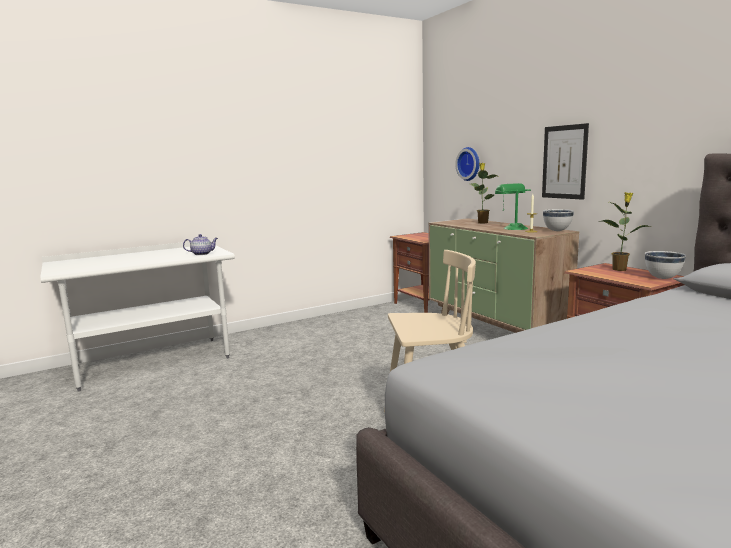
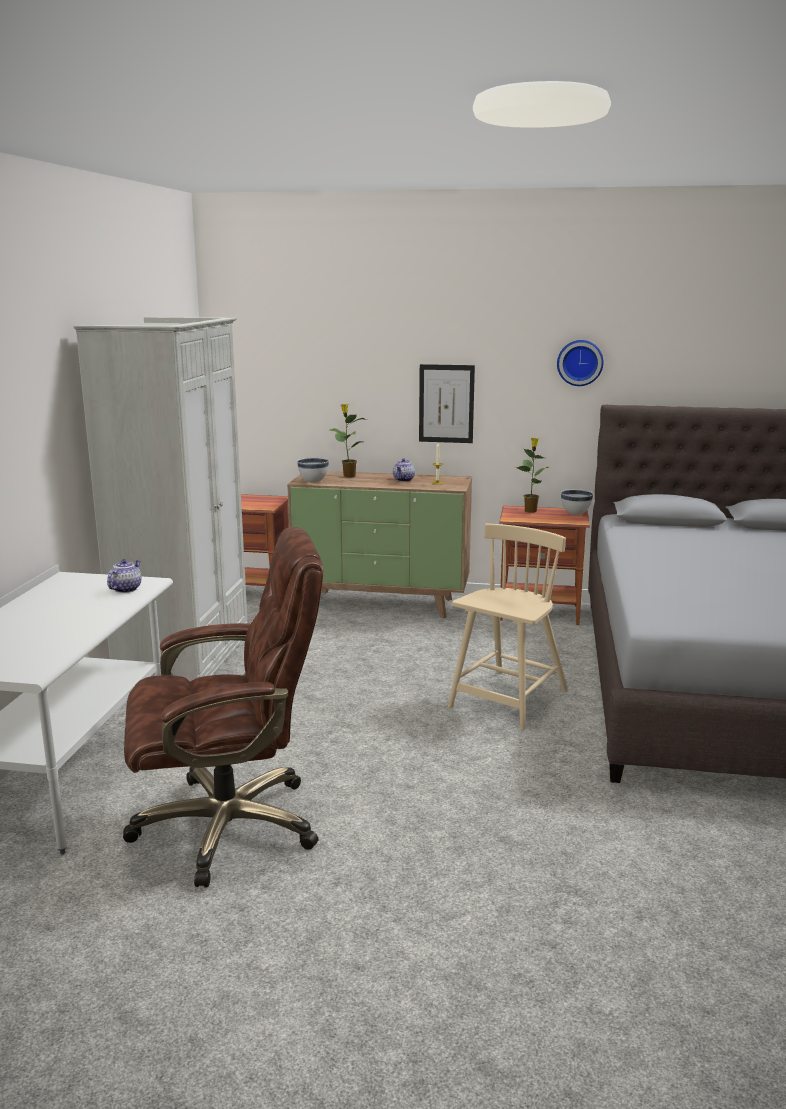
camera: 50 degrees left, 5 degrees up
(138, 414) = (227, 825): none -> brown office chair
(320, 327) = (185, 658): none -> white wardrobe
(470, 164) = (301, 400): wall clock -> wall clock (580, 362)
(512, 227) = (403, 480): green table lamp -> teapot
(557, 231) = (455, 479): white bowl -> white bowl (313, 482)

